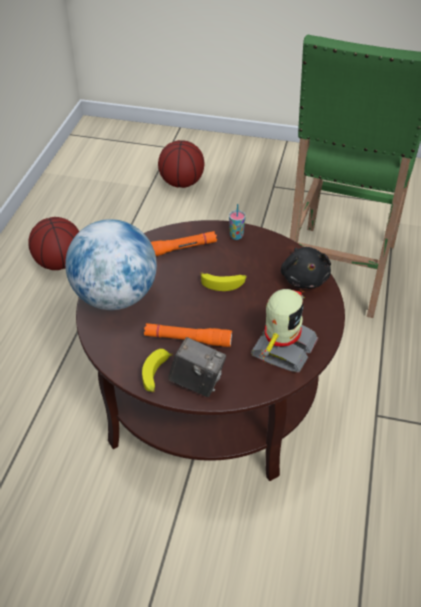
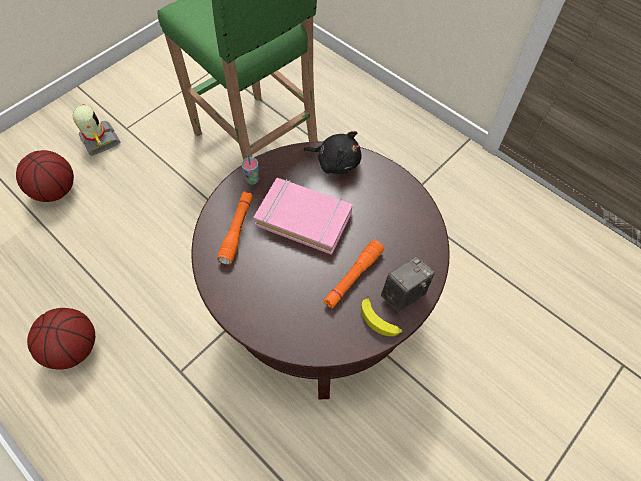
camera: 60 degrees left, 15 degrees up
(115, 297) = (264, 310): globe -> none
(223, 283) = (304, 218): banana -> pink book
(282, 348) = (401, 216): toy robot -> toy robot (99, 140)

